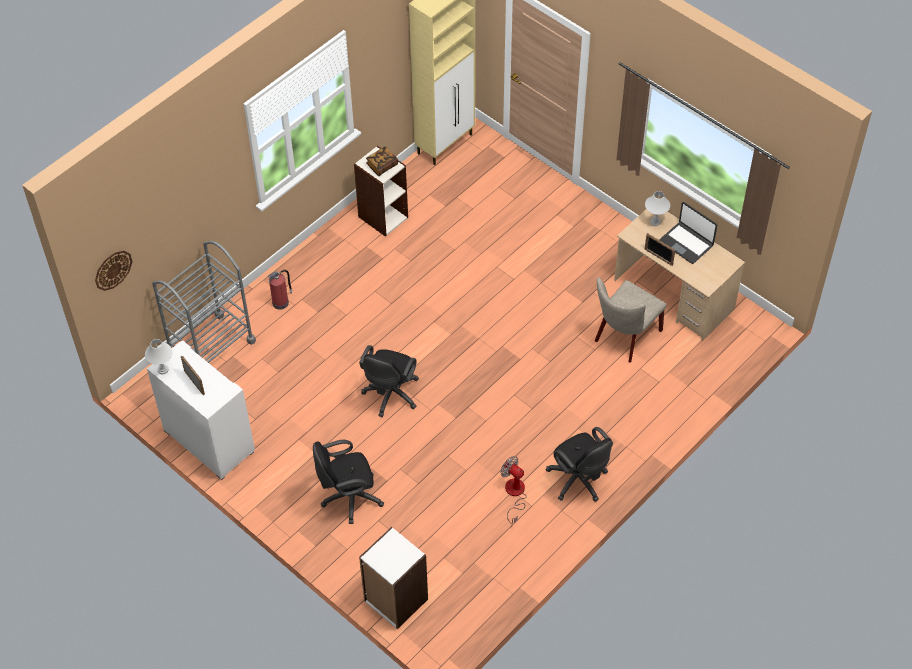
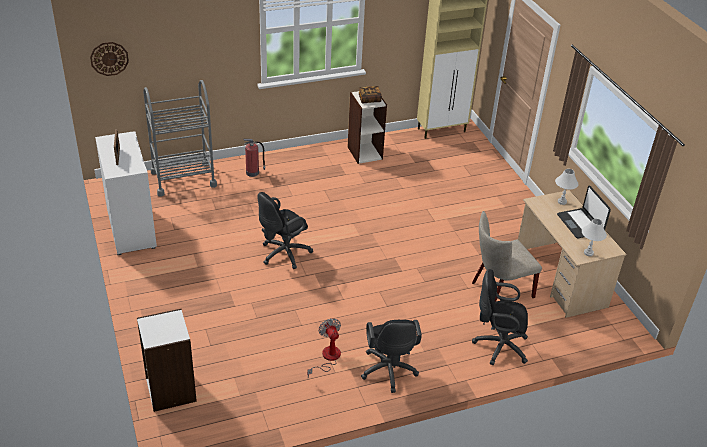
camera: 25 degrees right, 15 degrees down
(163, 370) = (105, 141): white table lamp -> white table lamp (588, 253)
(348, 498) = (196, 305): black office chair -> black office chair (498, 346)
(658, 257) = (549, 224): picture frame -> none

